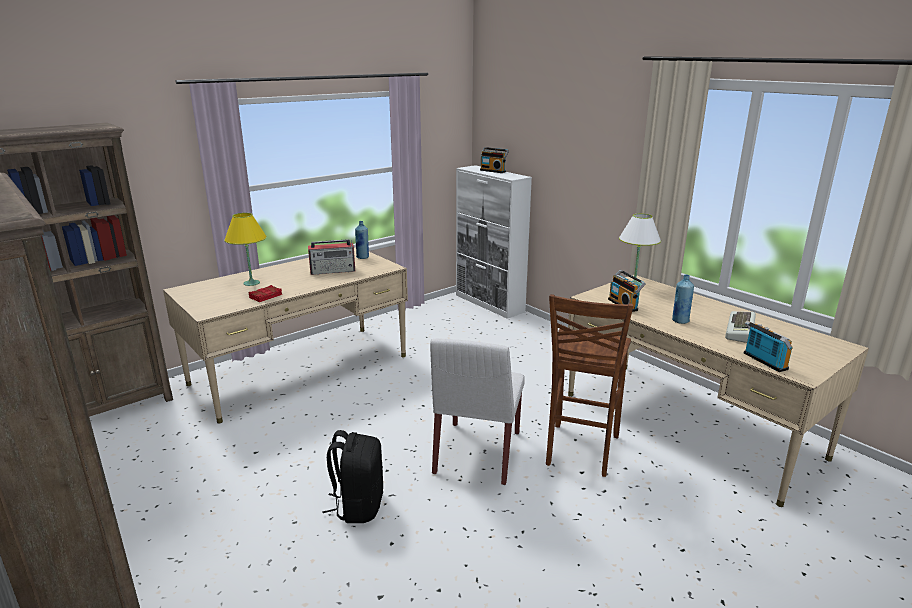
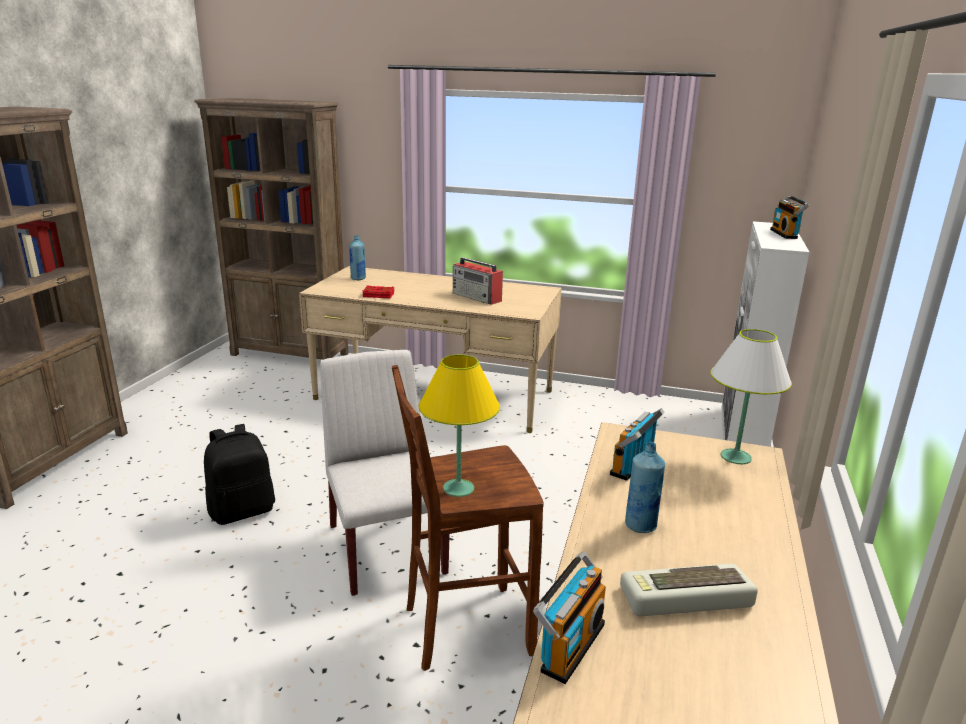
camera: 55 degrees right, 0 degrees up
(251, 283) = (400, 283): yellow table lamp -> yellow table lamp (458, 488)
(362, 257) = (534, 297): blue bottle -> blue bottle (358, 278)
(477, 453) = (386, 548): white chair -> white chair turned 90 degrees clockwise

